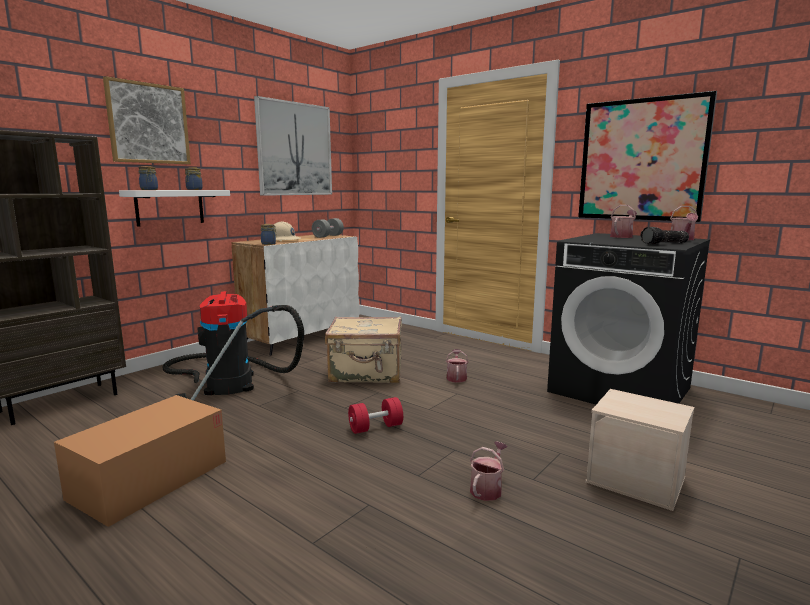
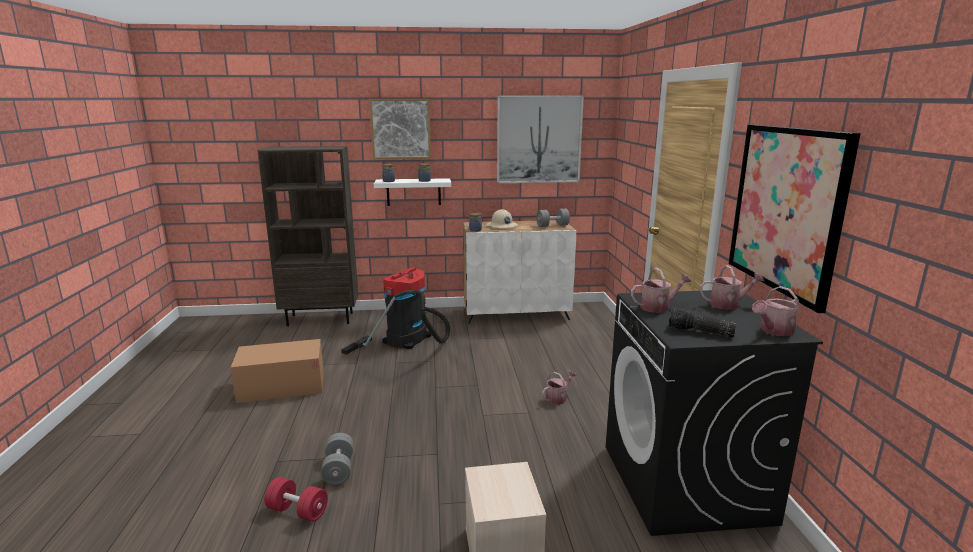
camera: 45 degrees right, 5 degrees up
(367, 373) = (500, 365): beige suitcase -> none
(375, 427) = (424, 411): red dumbbell -> red dumbbell (297, 511)
(398, 508) = (338, 469): none -> grey dumbbell
(487, 488) = (401, 490): watering can -> watering can (658, 307)

